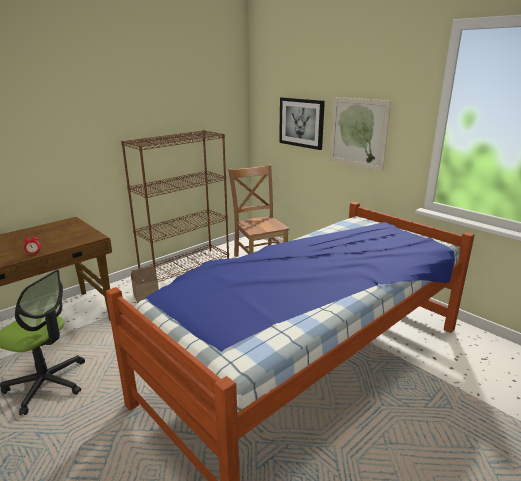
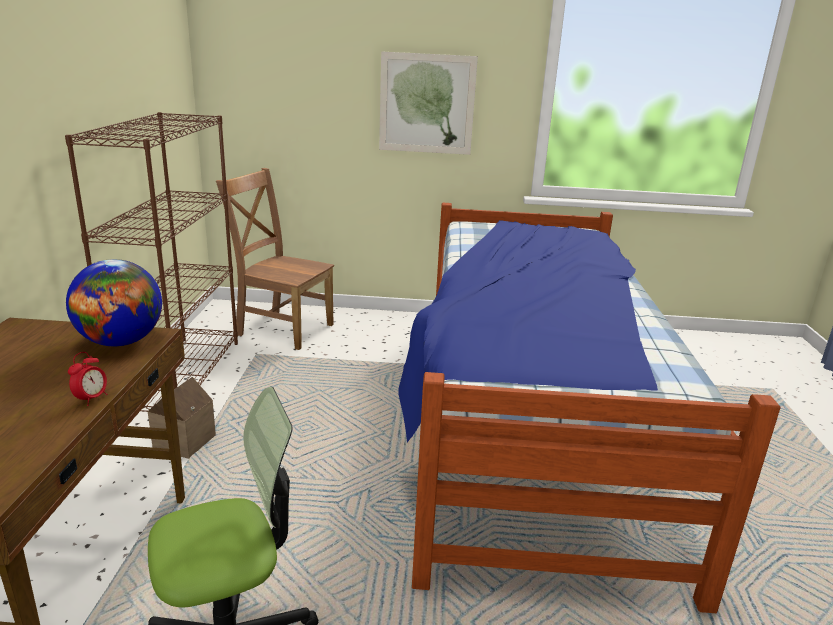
camera: 45 degrees left, 0 degrees up
(82, 236) = (121, 342): none -> globe
(301, 122) = (318, 94): picture -> none

